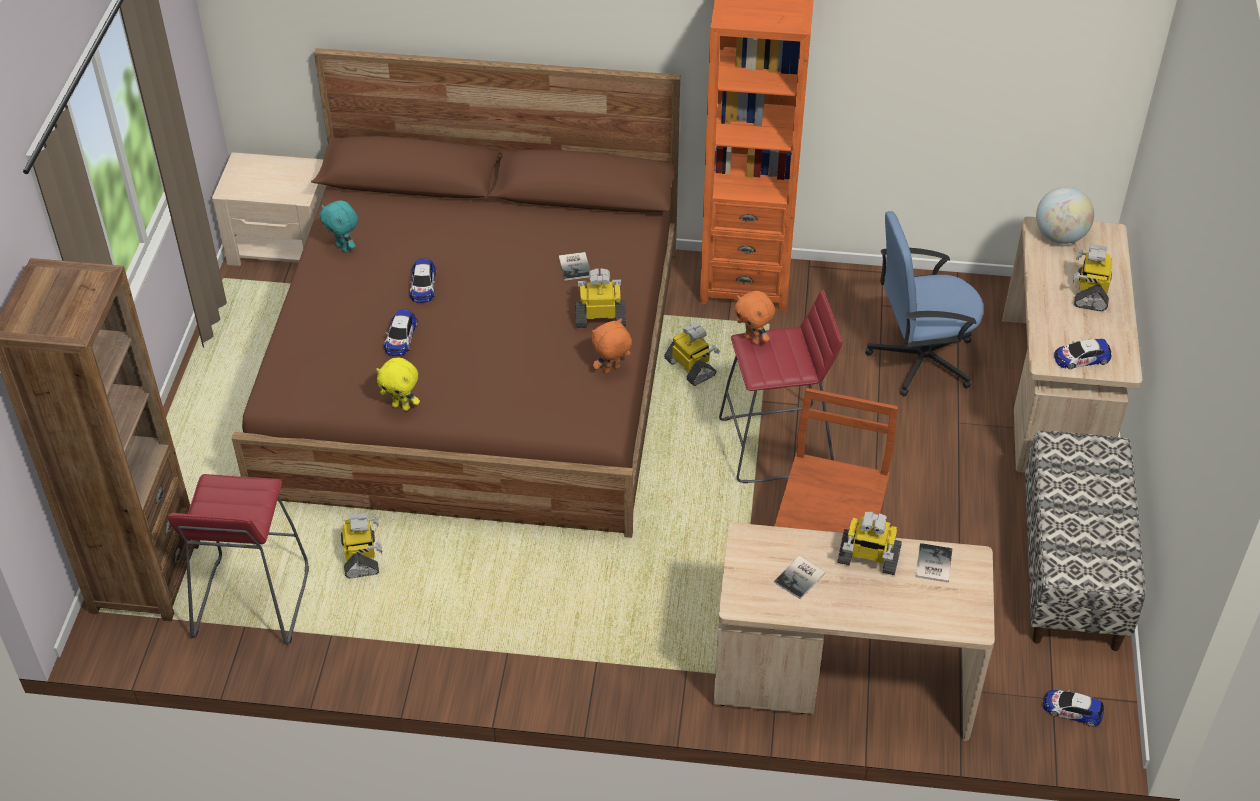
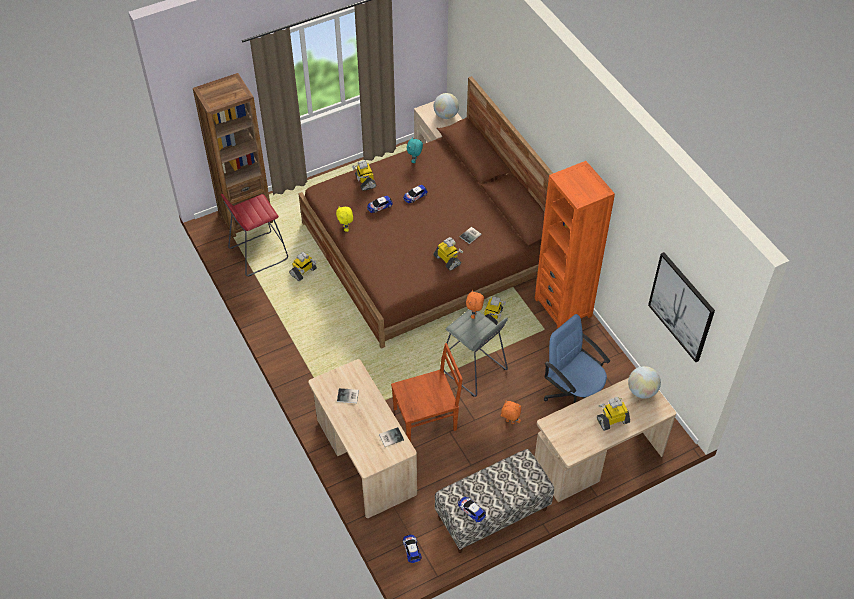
camera: 55 degrees right, 5 degrees up
(274, 171) = (446, 115): none -> globe
(611, 369) = (422, 280): orange plush toy -> orange plush toy (509, 422)
(777, 446) = (473, 370): red stool -> grey stool
(868, 558) = (376, 413): toy robot -> toy robot (365, 181)
(1028, 71) = (681, 306): none -> picture
(1081, 358) = (563, 436): toy car -> toy car (471, 510)

